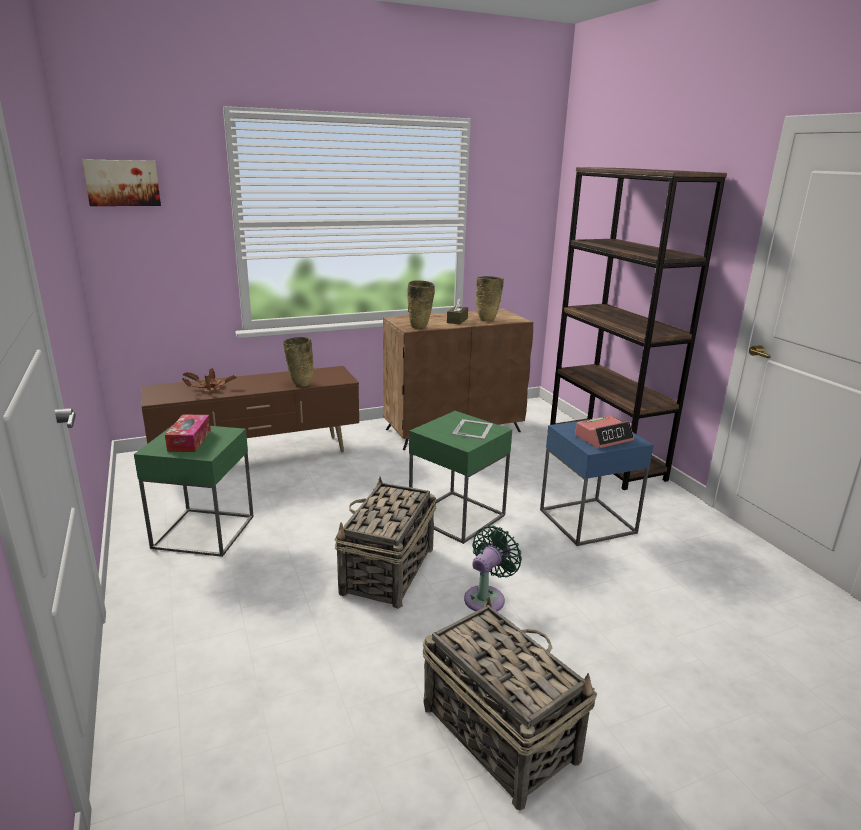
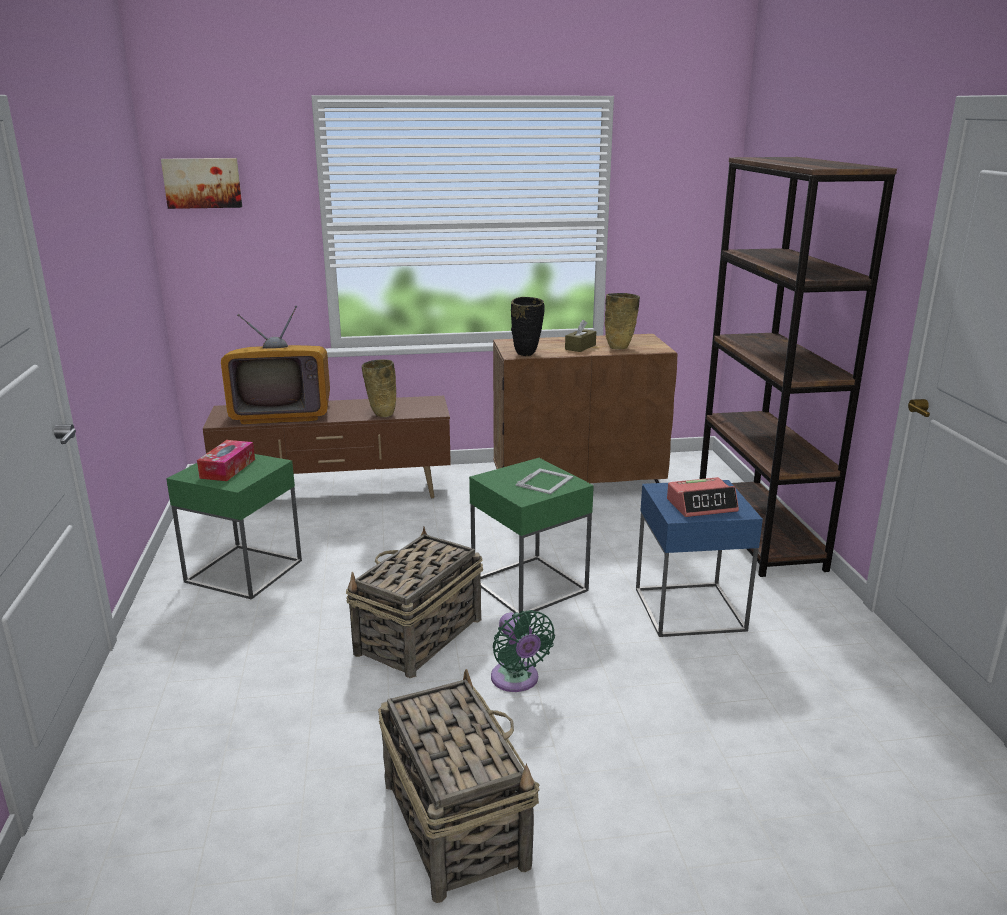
camera: 15 degrees right, 0 degrees up
(210, 388) = (282, 413): potted plant -> television
(419, 328) = (526, 354): beige vase -> black vase
(487, 597) = (517, 680): green fan -> green fan turned 105 degrees clockwise

